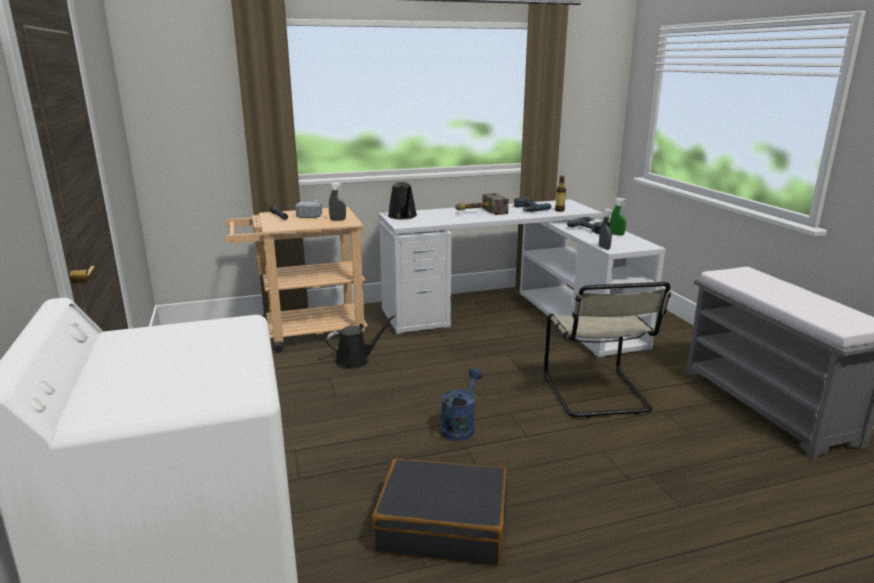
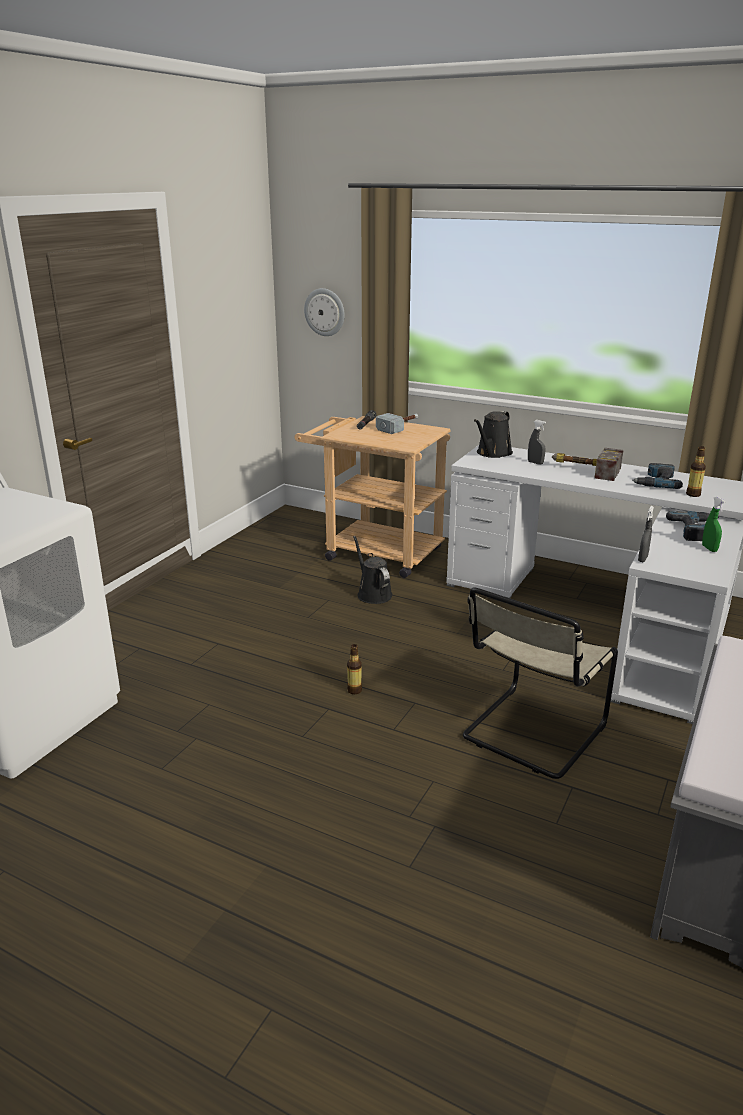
camera: 45 degrees right, 5 degrees up
(191, 120) = (325, 312): none -> wall clock
(338, 220) = (403, 441): grey spray bottle -> grey spray bottle (535, 463)
(356, 360) = (372, 594): black watering can -> black watering can turned 135 degrees counterclockwise
(443, 526) = (215, 751): black suitcase -> none
(460, 426) = (354, 690): blue watering can -> bottle

